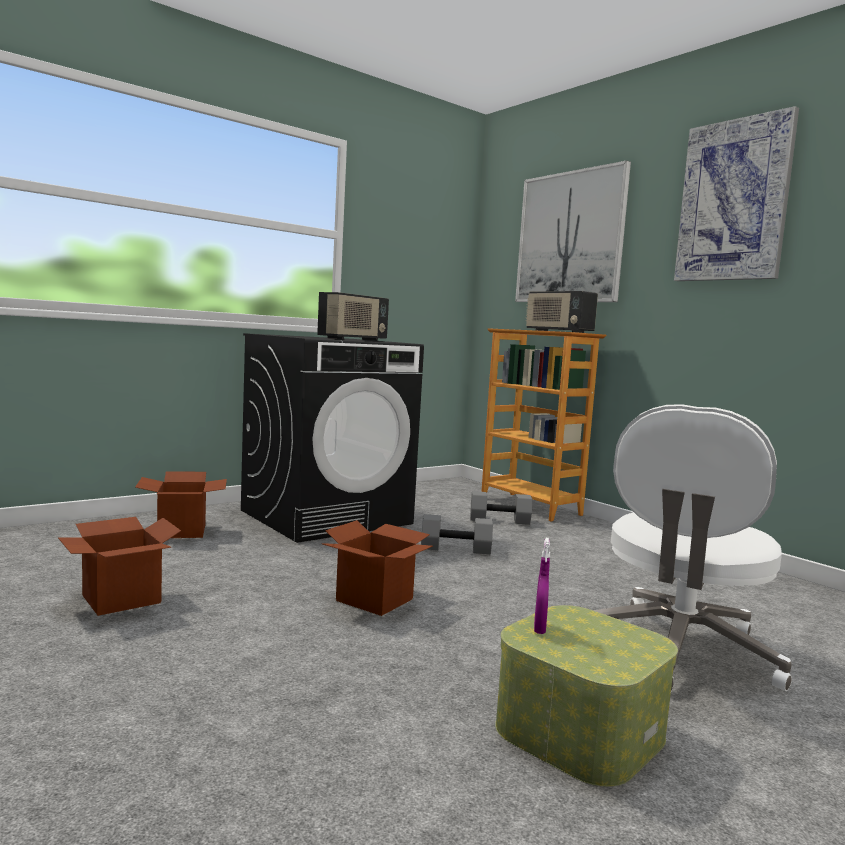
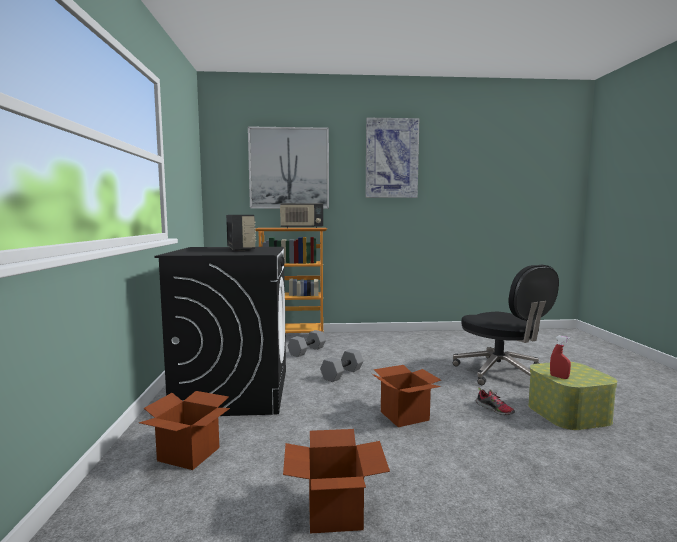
camera: 55 degrees left, 0 degrees up
(487, 658) = (495, 409): none -> shoe
(539, 628) = (559, 377): purple spray bottle -> red spray bottle
(679, 652) = (501, 373): white office chair -> black office chair

